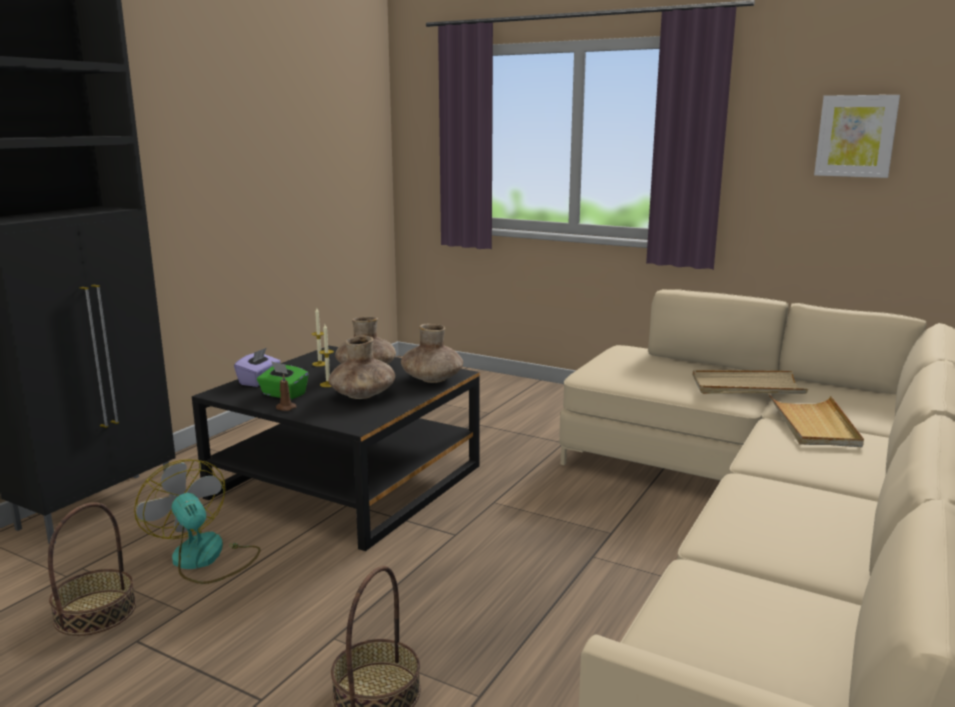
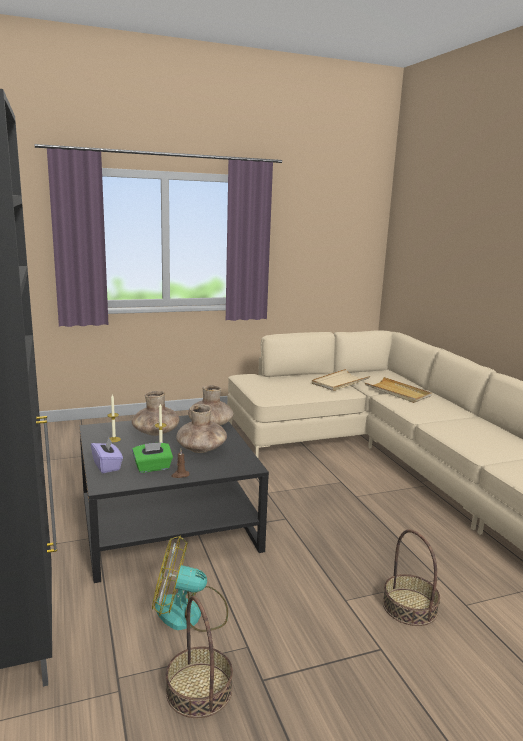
camera: 50 degrees left, 0 degrees up
(856, 136) = (327, 238): picture -> none

